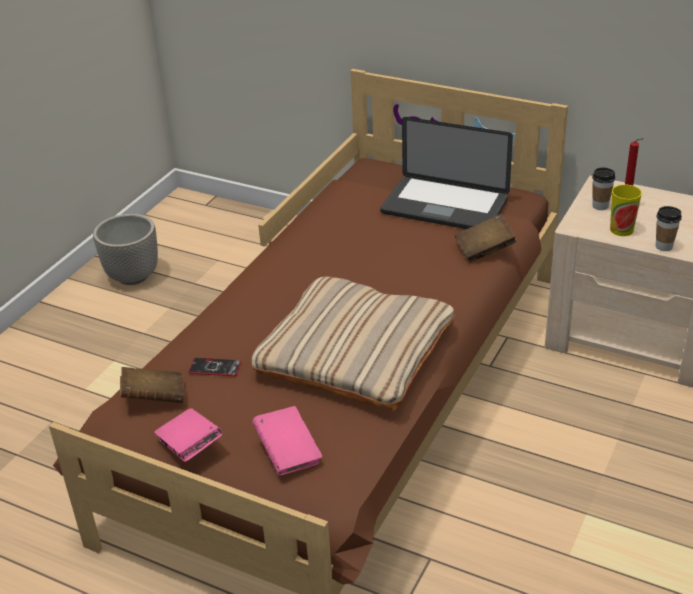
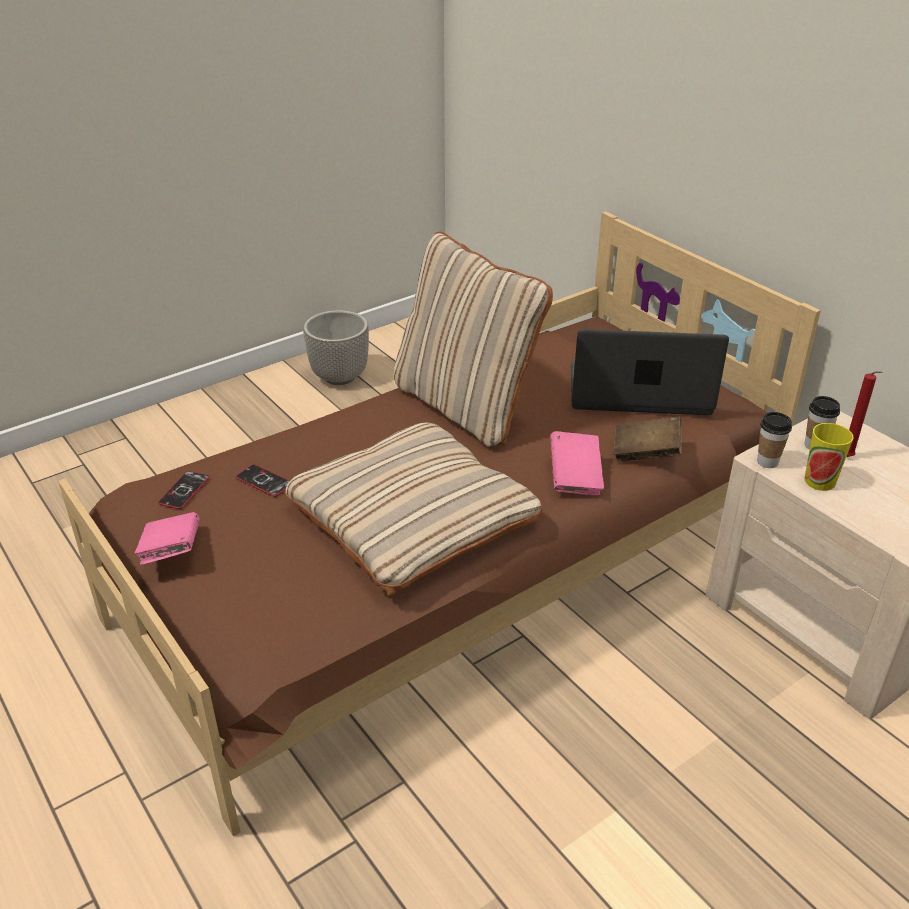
camera: 25 degrees right, 0 degrees up
(154, 398) = (184, 491): brown book -> phone
(288, 453) = (254, 597): pink book -> pink book (575, 478)
(324, 257) = (466, 405): none -> beige pillow
(444, 206) = (639, 392): laptop -> laptop turned 135 degrees clockwise
(664, 246) = (860, 519): cup -> cup (767, 462)

